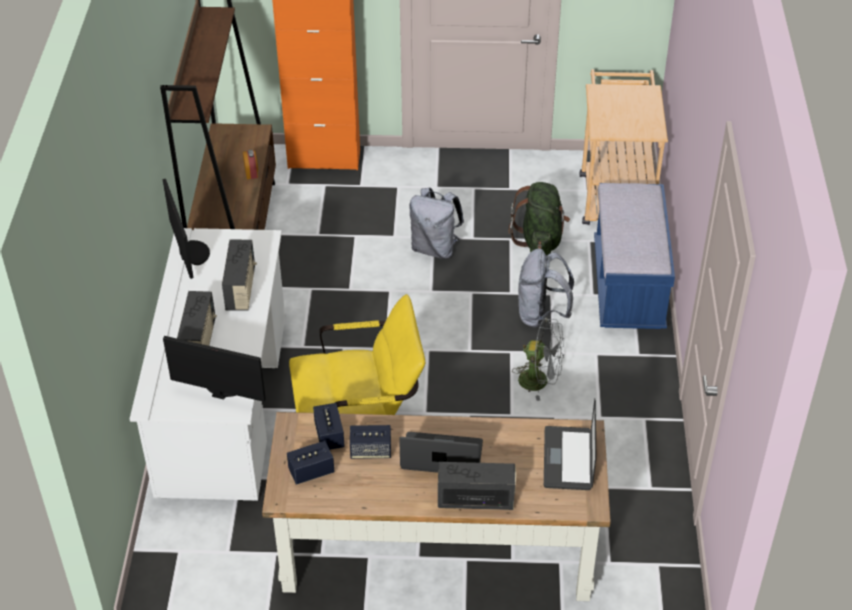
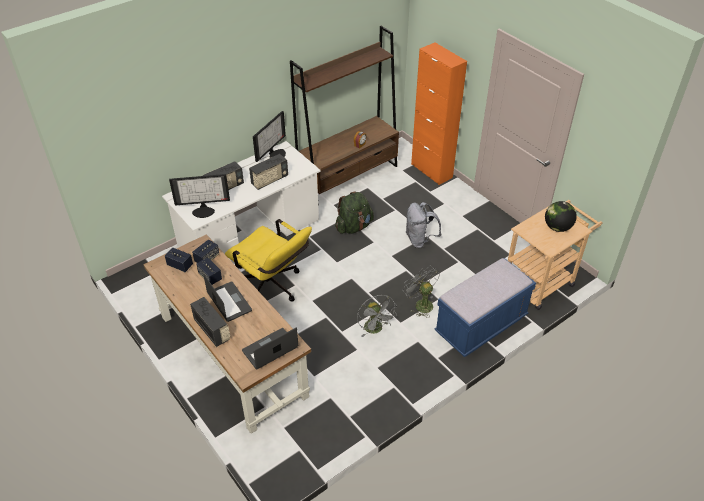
camera: 50 degrees right, 0 degrees up
(222, 389) = (203, 210): monitor -> monitor turned 105 degrees clockwise
(539, 240) = (471, 273): green backpack -> green backpack (354, 227)
(541, 315) = (420, 304): grey backpack -> grey fan
(628, 105) = (557, 227): none -> globe

